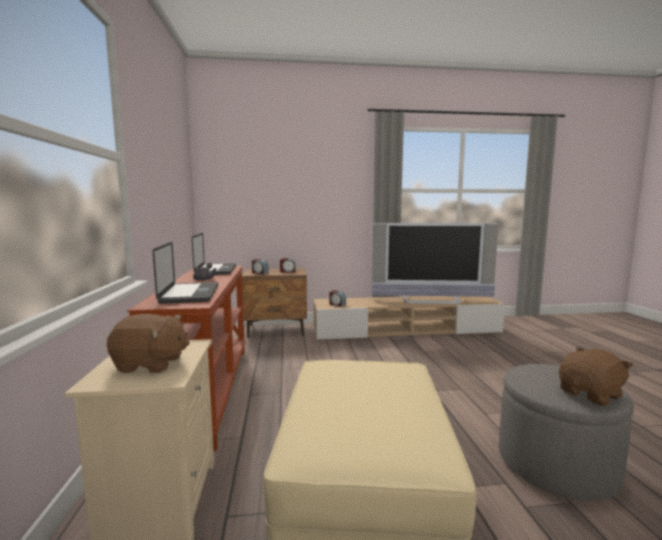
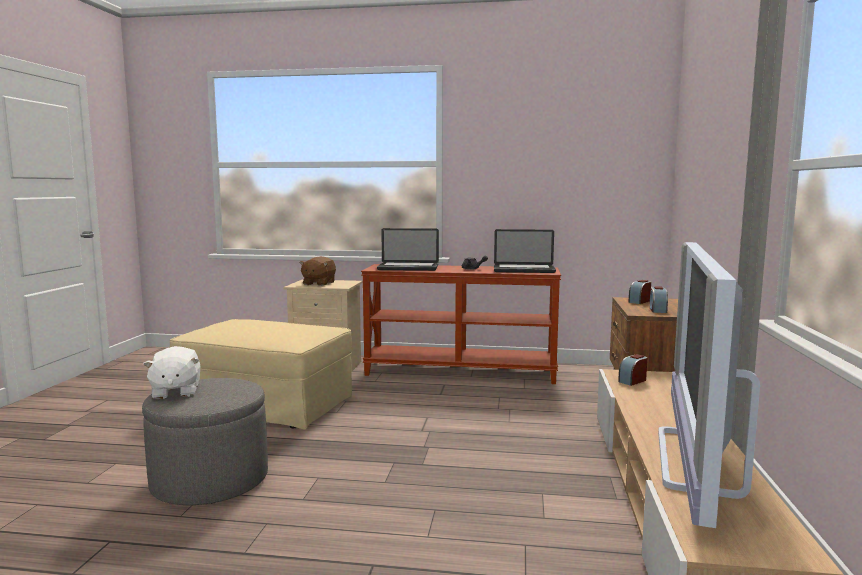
camera: 105 degrees right, 0 degrees up
(591, 394) = (175, 392): brown plush toy -> white plush toy

